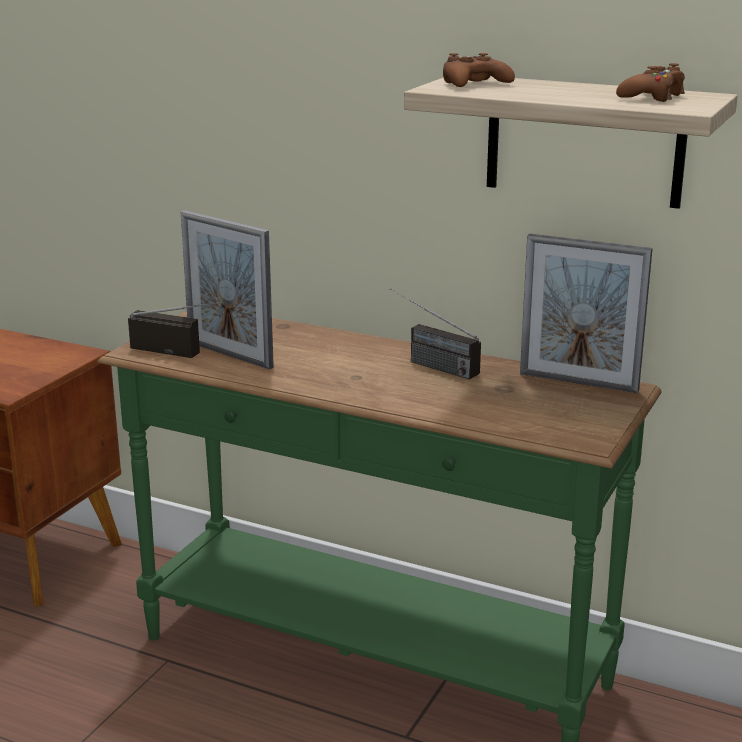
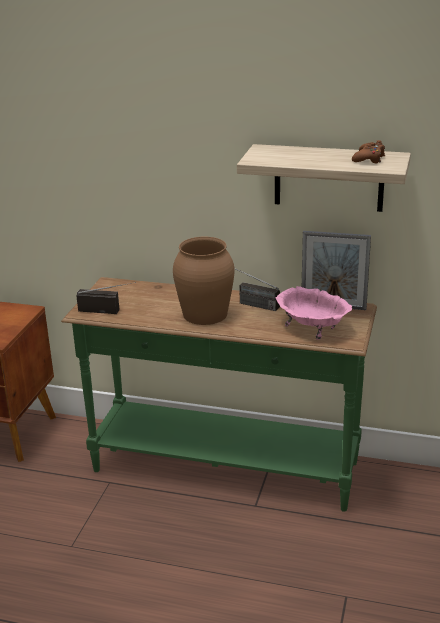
camera: 10 degrees left, 5 degrees up
(229, 355) = (137, 309): picture frame -> none
(341, 372) = (204, 314): none -> brown vase
(474, 84) = (270, 154): brown game controller -> none
(527, 411) = (313, 327): none -> pink bowl

